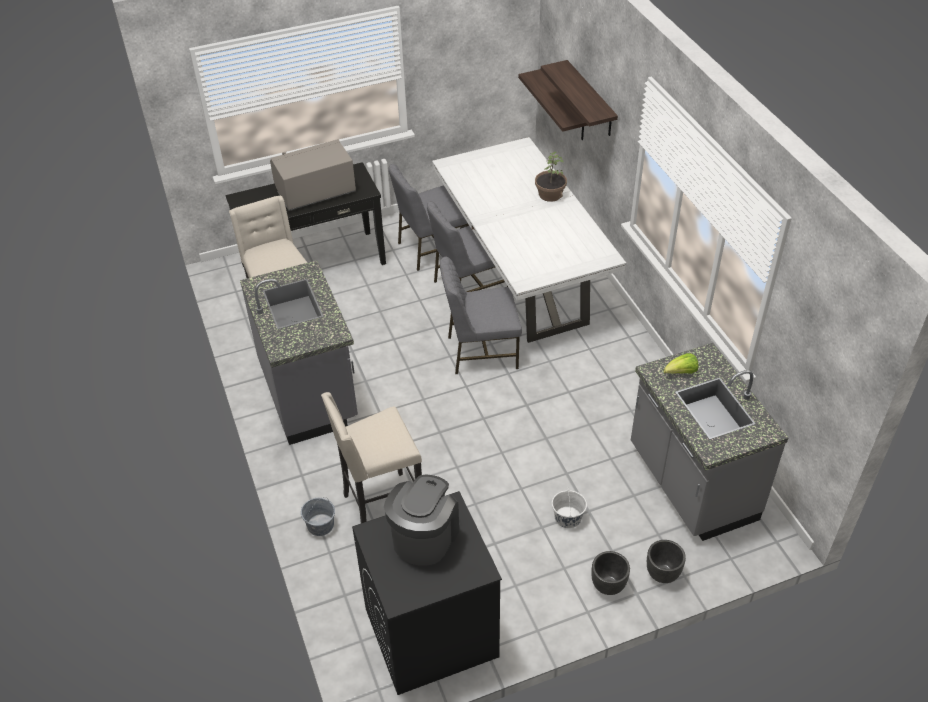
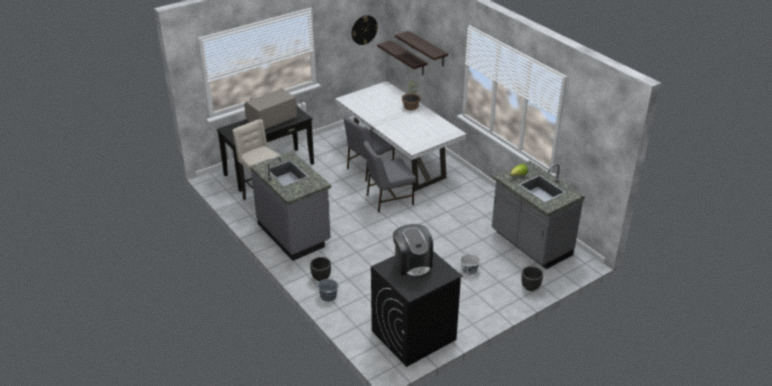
camera: 15 degrees left, 10 degrees down
(381, 506) = (360, 281): beige stool -> none
(424, 536) = (412, 264): coffee machine -> coffee machine turned 150 degrees clockwise
(431, 248) = (338, 152): grey chair -> none
(498, 47) = (364, 29): none -> wall clock
(607, 585) = (503, 297): black planter -> black planter (321, 278)

